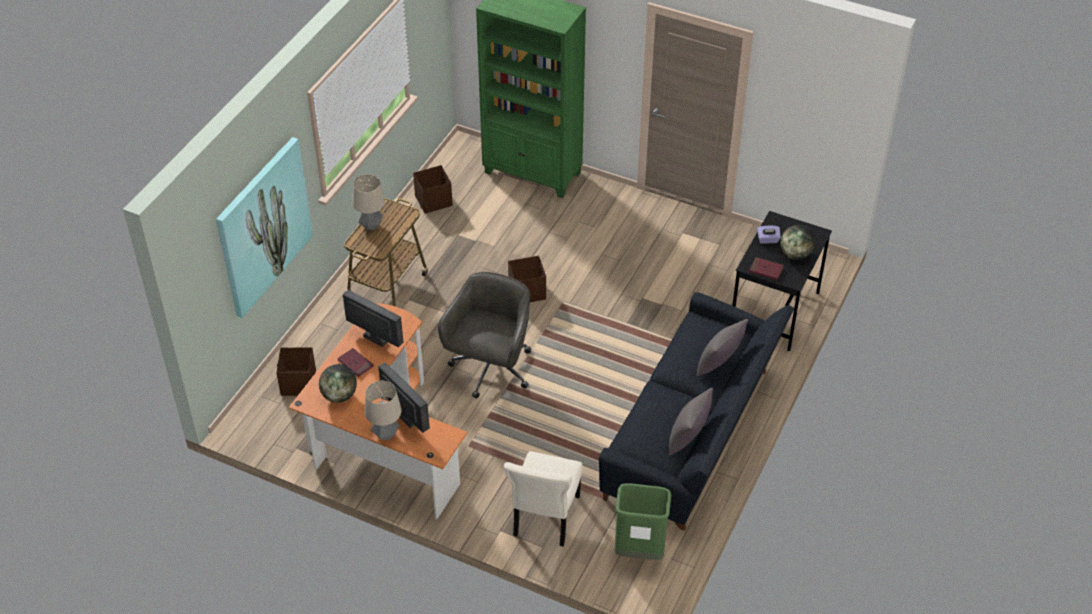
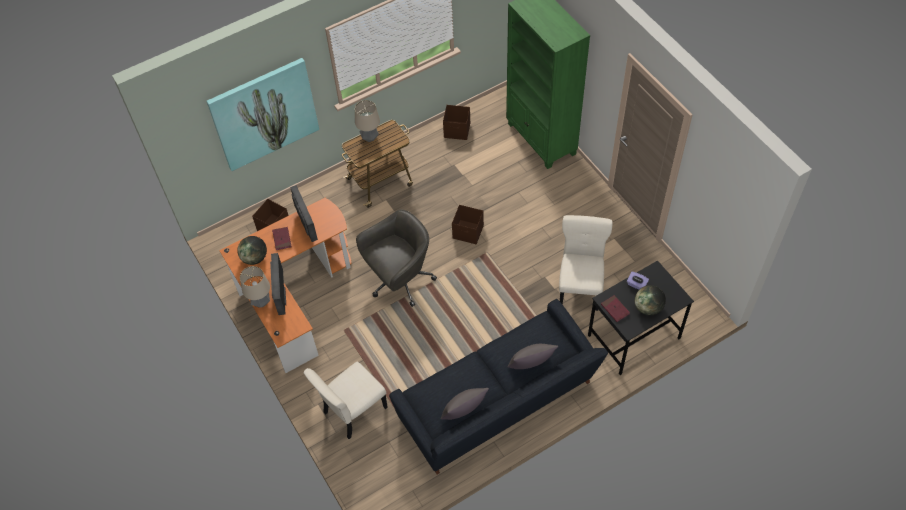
camera: 35 degrees right, 10 degrees up
(639, 551) = (395, 472): green trash can -> none
(685, 291) = (580, 287): none -> beige chair

